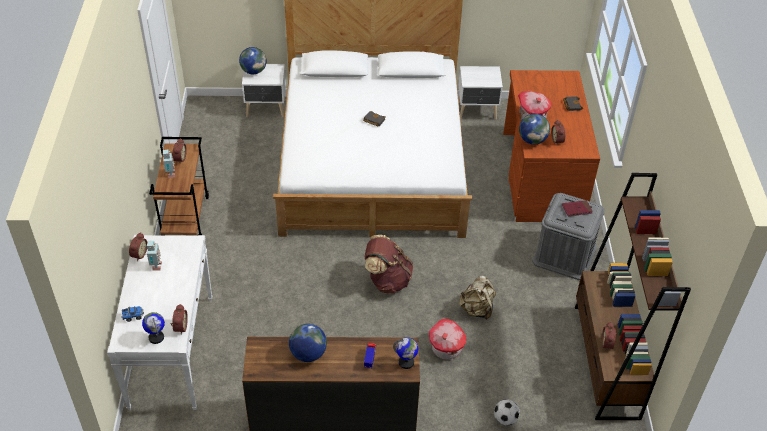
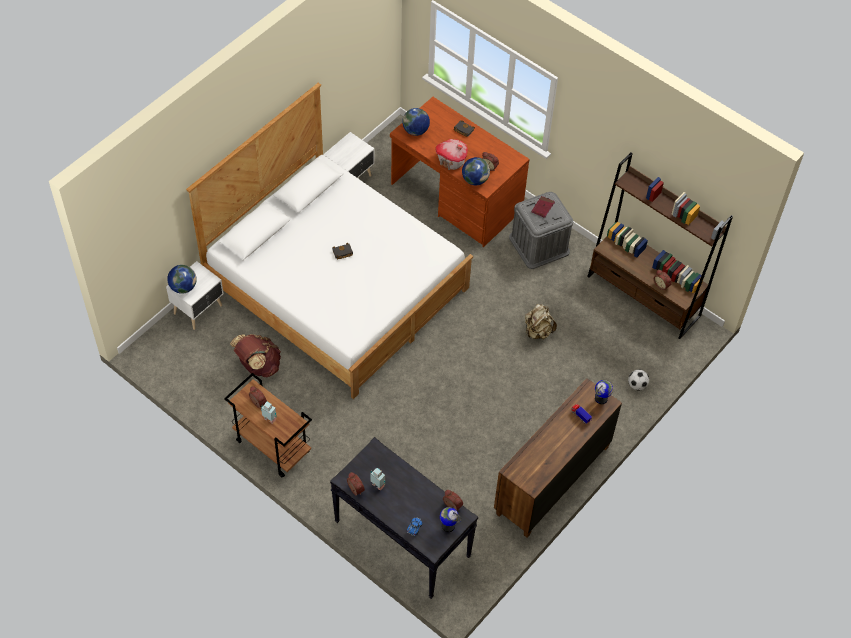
camera: 50 degrees left, 10 degrees up
(171, 350) = (401, 538): white console table -> black console table
(308, 354) = (545, 447): globe -> globe (415, 131)
(387, 280) = (462, 363): brown backpack -> brown backpack (258, 366)
(446, 348) = (553, 373): toy house -> none

